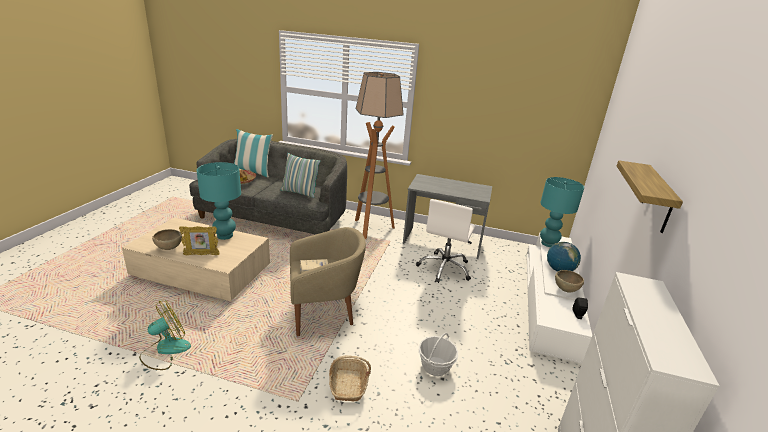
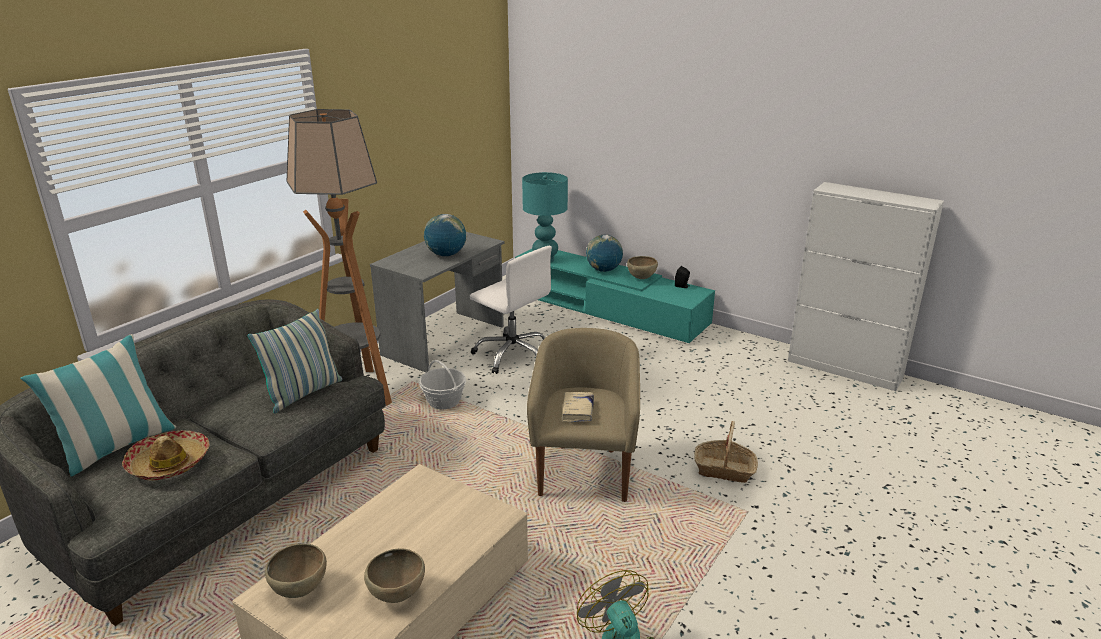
camera: 70 degrees left, 0 degrees up
(177, 228) = (300, 589): none -> brown bowl
(201, 255) = (446, 546): picture frame -> none
(224, 236) = (381, 516): turquoise table lamp -> none
(435, 366) = (701, 404): basket -> basket (444, 402)
(448, 189) = (446, 255): none -> globe
(549, 300) = (606, 309): white tv stand -> turquoise tv stand
(658, 199) = (753, 131): shelf -> none

